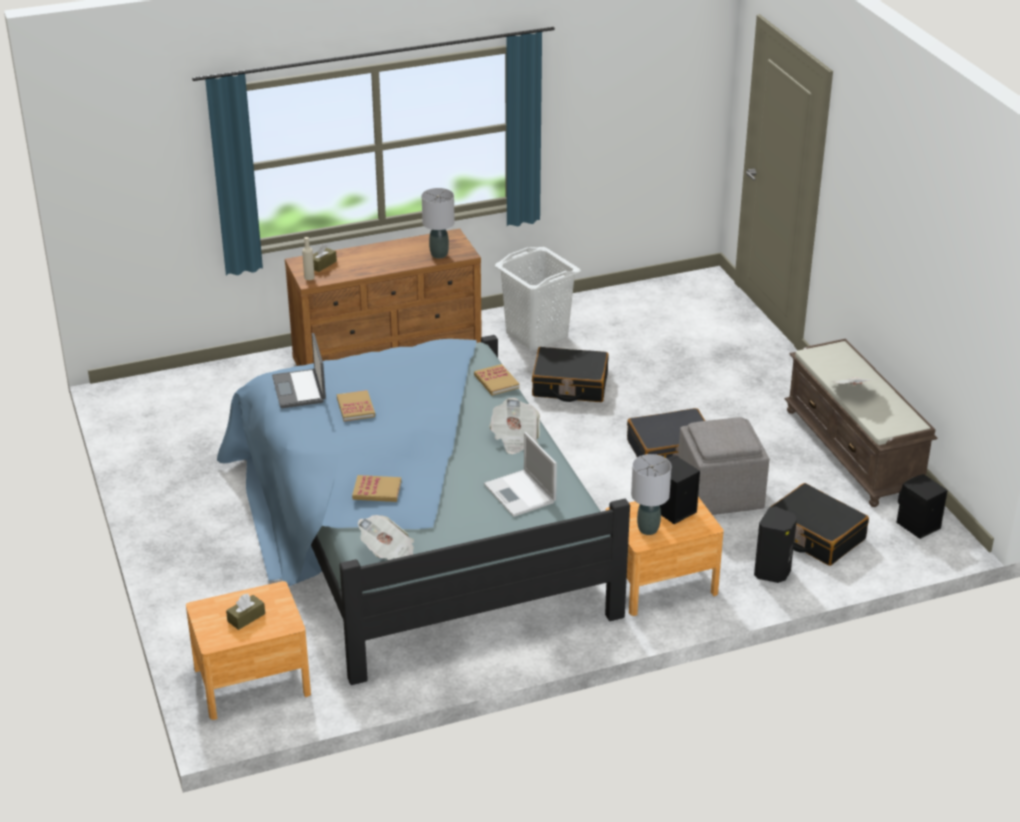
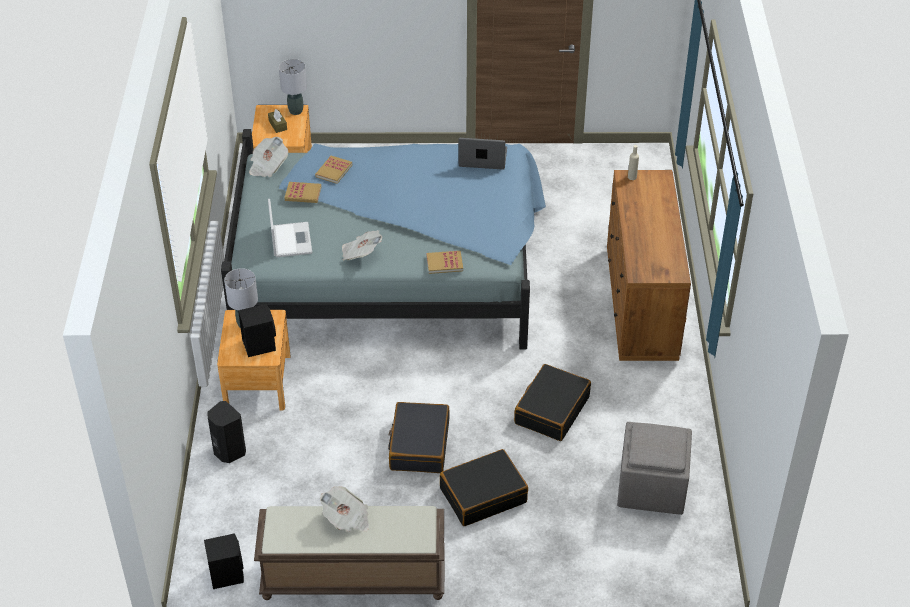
camera: 110 degrees right, 10 degrees up
(322, 264) = (652, 188): brown tissue box -> none
(355, 407) = (443, 180): book -> book (303, 194)
(439, 255) = (642, 258): grey table lamp -> grey table lamp (295, 111)
(520, 494) = (291, 239): laptop -> laptop turned 90 degrees clockwise
(537, 334) = (649, 412): white laundry basket -> none
(720, 493) = (343, 456): grey ottoman -> grey ottoman (652, 488)
(815, 535) = (255, 497): black suitcase -> black suitcase (483, 495)

